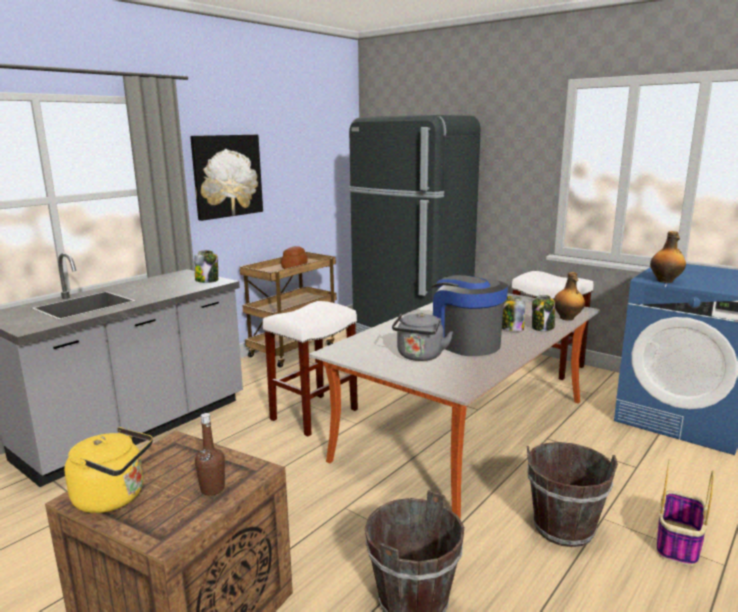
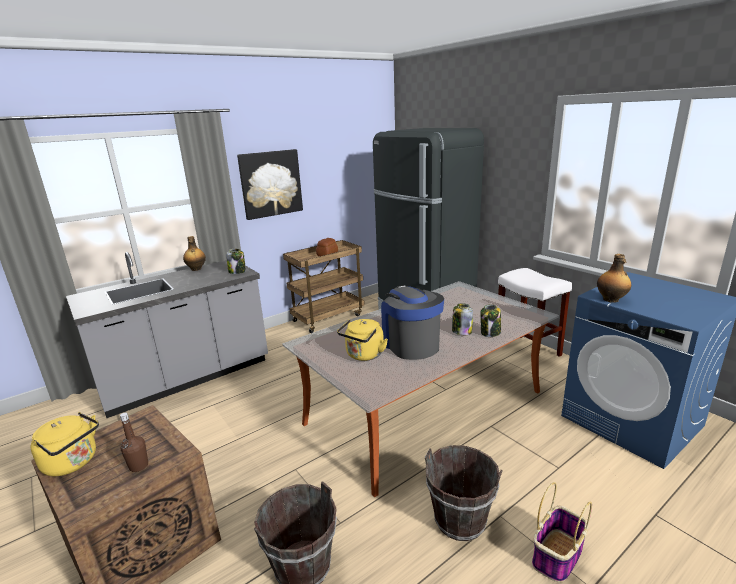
camera: 15 degrees right, 5 degrees up
(314, 414) = (315, 378): white stool -> none
(419, 356) = (363, 355): grey kettle -> yellow kettle
(567, 318) = (520, 324): bottle -> bottle (196, 269)

